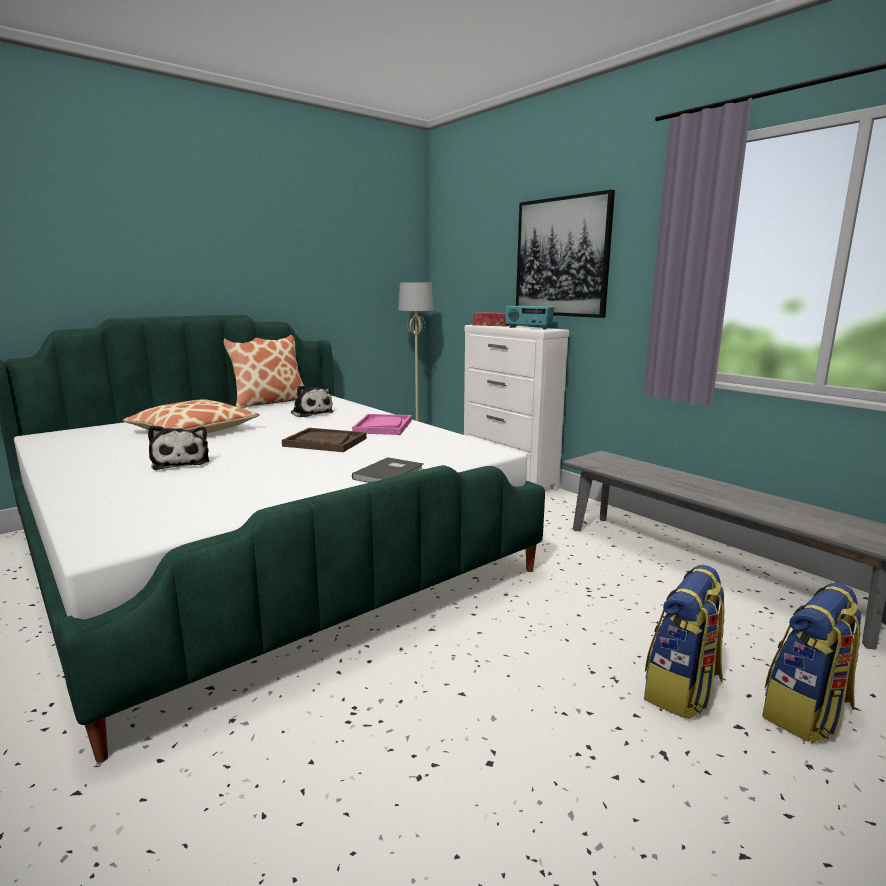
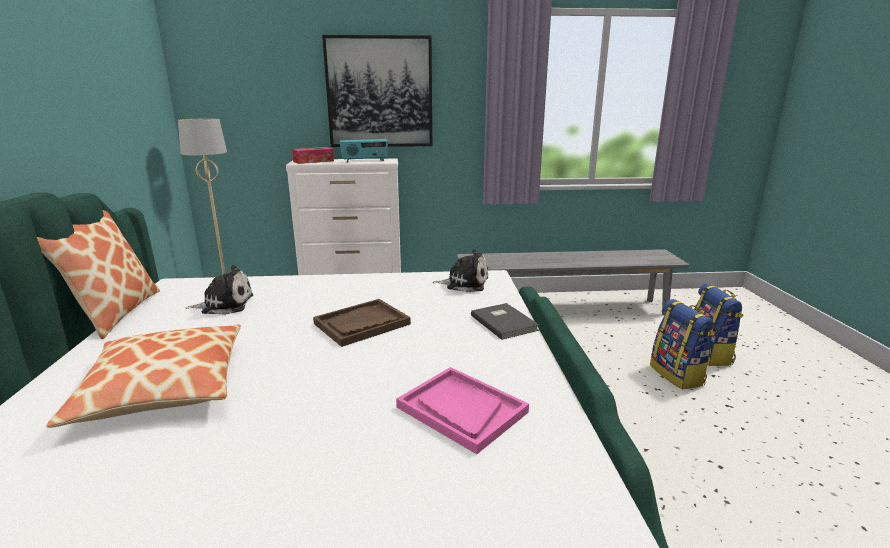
camera: 55 degrees left, 5 degrees up
(181, 462) = (313, 418): plush toy -> plush toy (464, 283)
(383, 426) = (349, 289): pink tray -> pink tray (461, 410)

